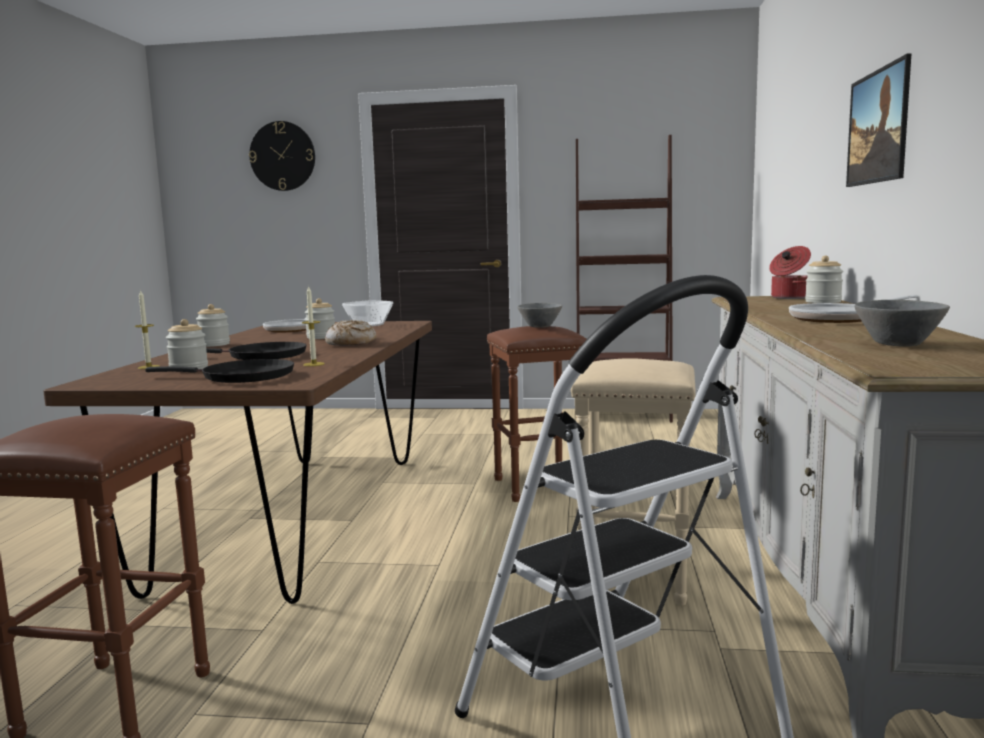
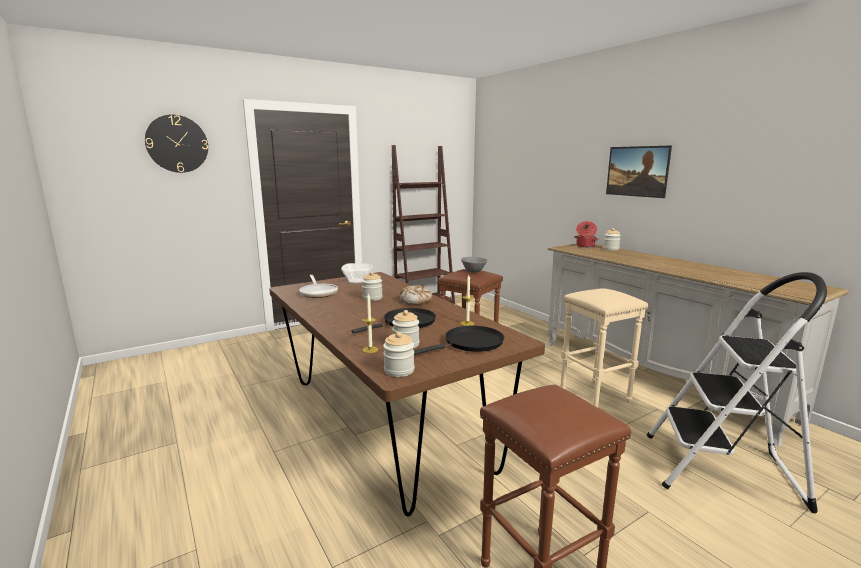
camera: 40 degrees left, 5 degrees up
(214, 344) = (322, 318): jar -> jar (399, 370)
(839, 319) = (668, 263): frying pan -> none
(895, 344) = (747, 279): grey bowl -> none

